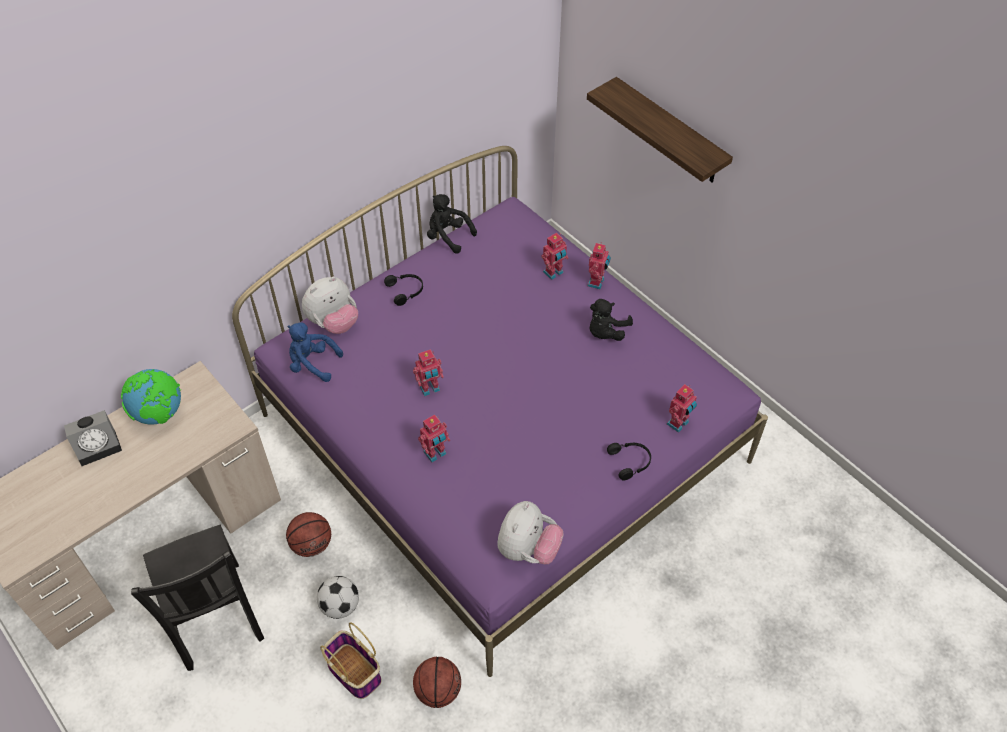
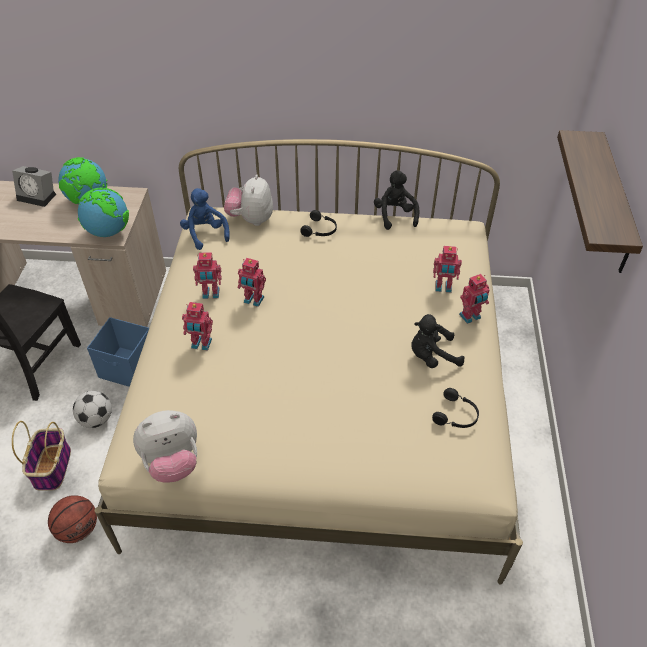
camera: 45 degrees right, 5 degrees down
(224, 426) = (108, 232): none -> globe
(312, 544) = (129, 368): basketball -> blue storage box
(333, 323) = (251, 219): plush toy -> plush toy turned 90 degrees clockwise
(503, 437) = (323, 400): purple bed -> beige bed
(630, 462) = (327, 466): black headphones -> black headphones (456, 415)
(678, 424) = (405, 471): toy robot -> toy robot (211, 294)

